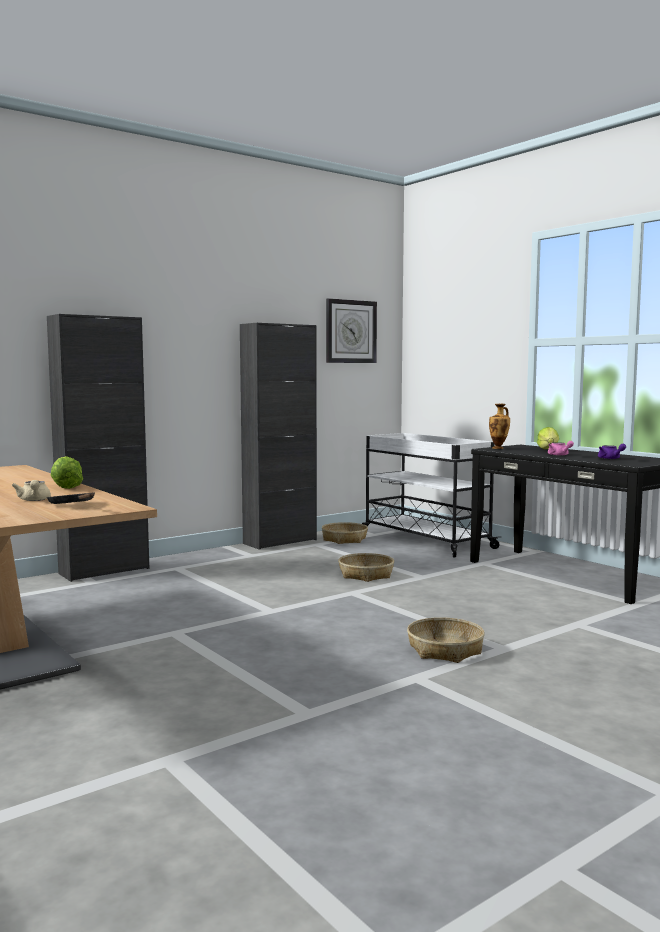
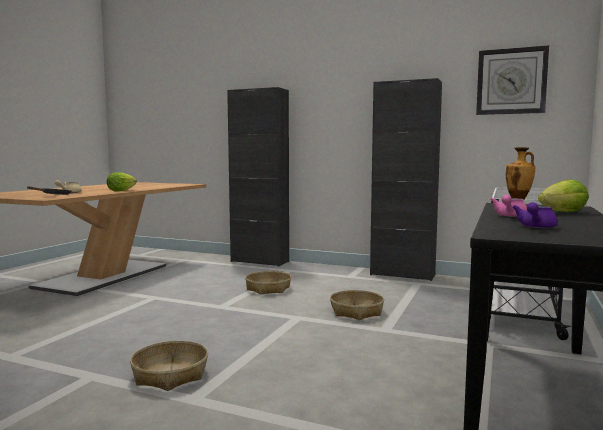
camera: 60 degrees right, 0 degrees up
(344, 539) = (452, 287): basket -> basket (268, 289)

